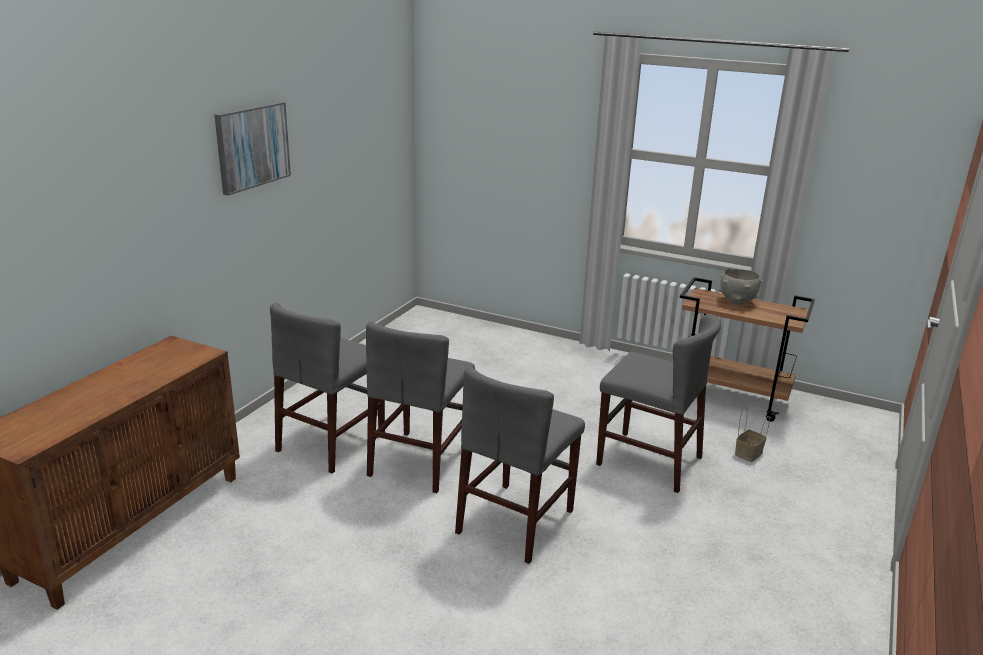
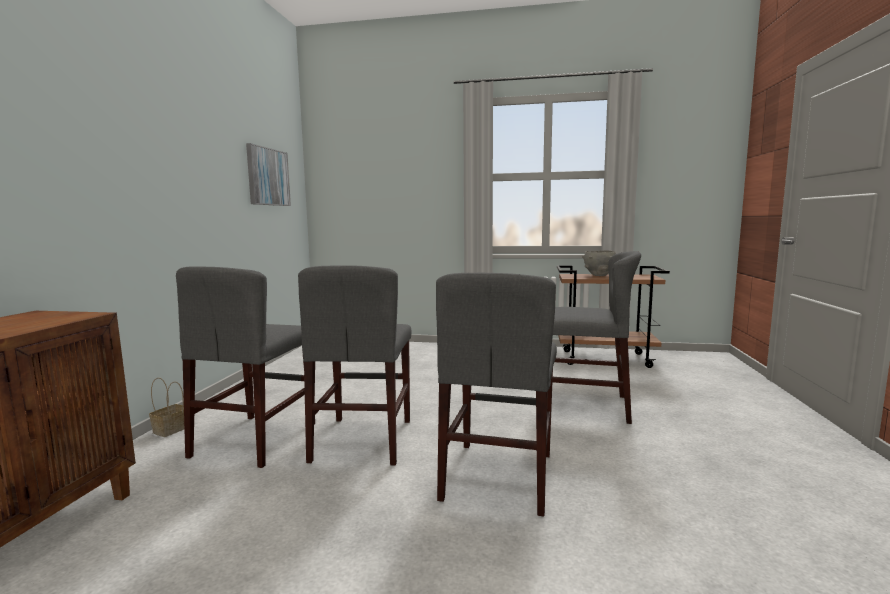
camera: 15 degrees left, 15 degrees down
(252, 146) = (152, 129): picture -> picture (268, 177)
(748, 453) = (656, 388): basket -> basket (171, 429)

